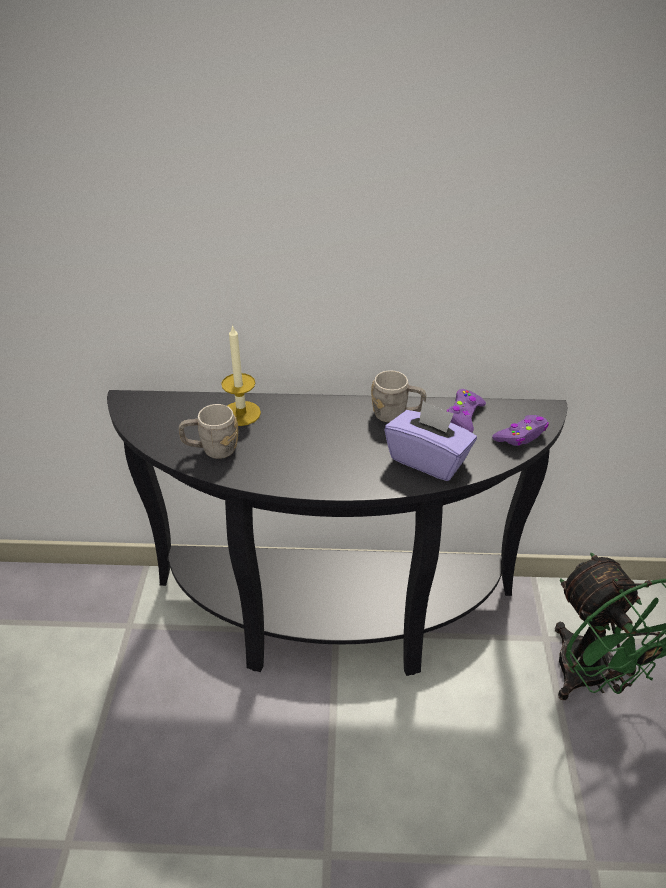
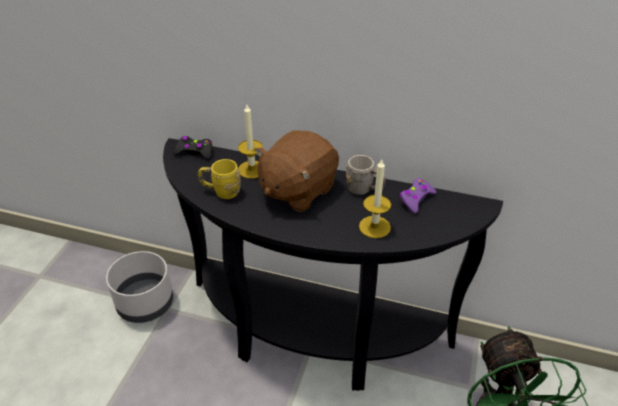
camera: 15 degrees right, 0 degrees up
(95, 624) = (145, 303): none -> grey planter
(153, 403) = (194, 152): none -> black game controller
(211, 449) = (221, 191): grey mug -> yellow mug
(311, 430) = (297, 190): none -> brown plush toy
(428, 459) = (374, 227): purple tissue box -> candle
(521, 435) = (454, 222): purple game controller -> none

